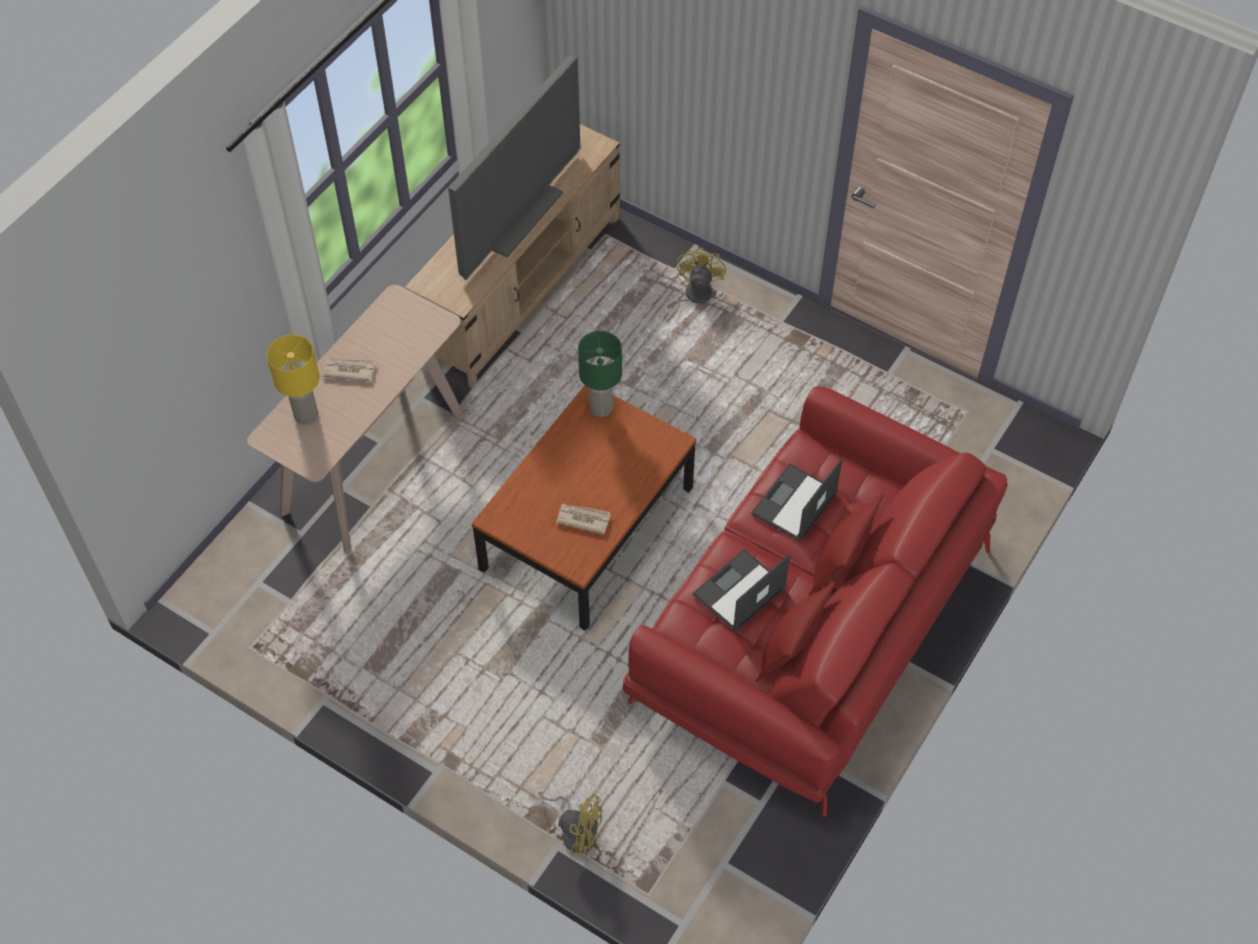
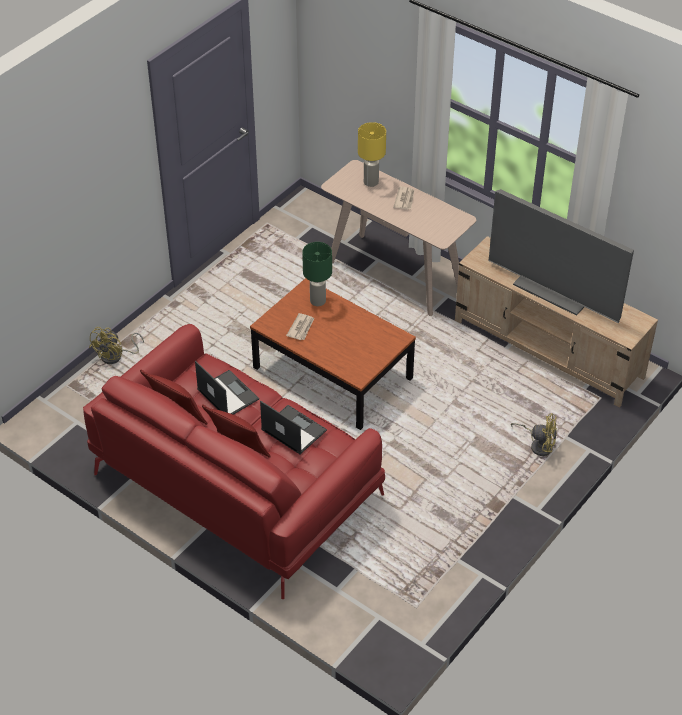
camera: 95 degrees right, 10 degrees down
(601, 408) = (391, 342): green table lamp -> green table lamp (317, 301)

